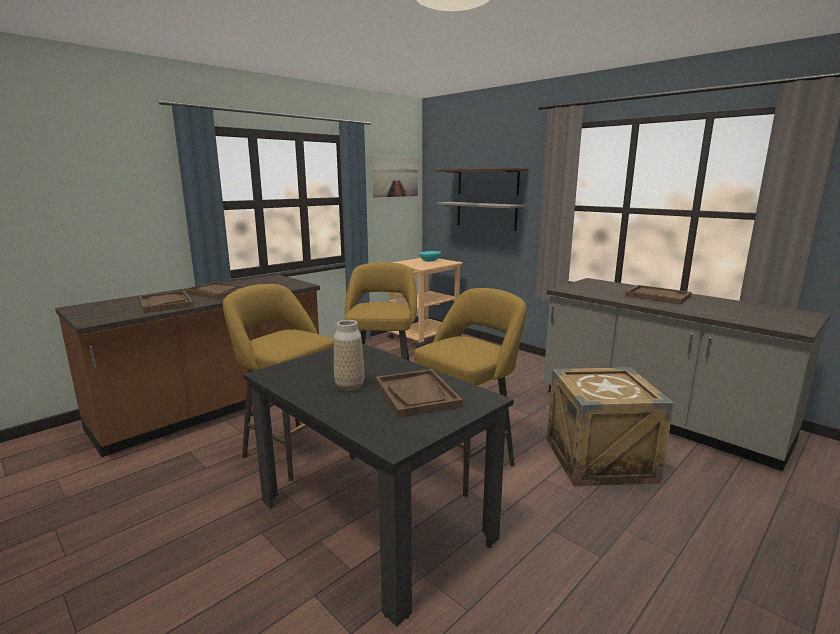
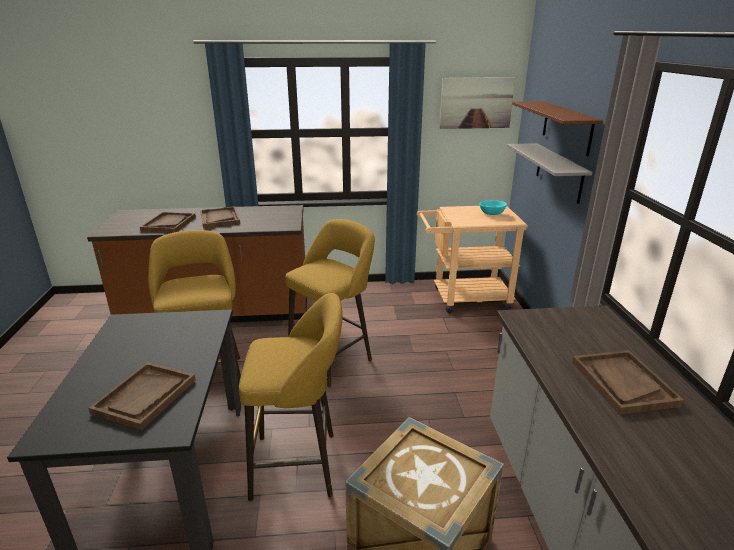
camera: 40 degrees right, 10 degrees up
(349, 386) = (130, 362): vase -> none

